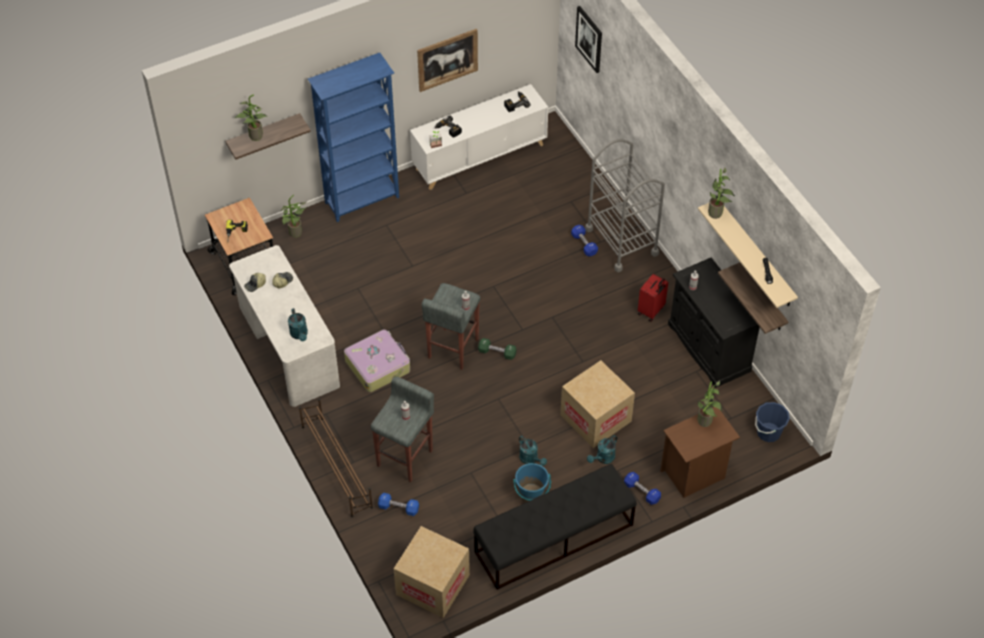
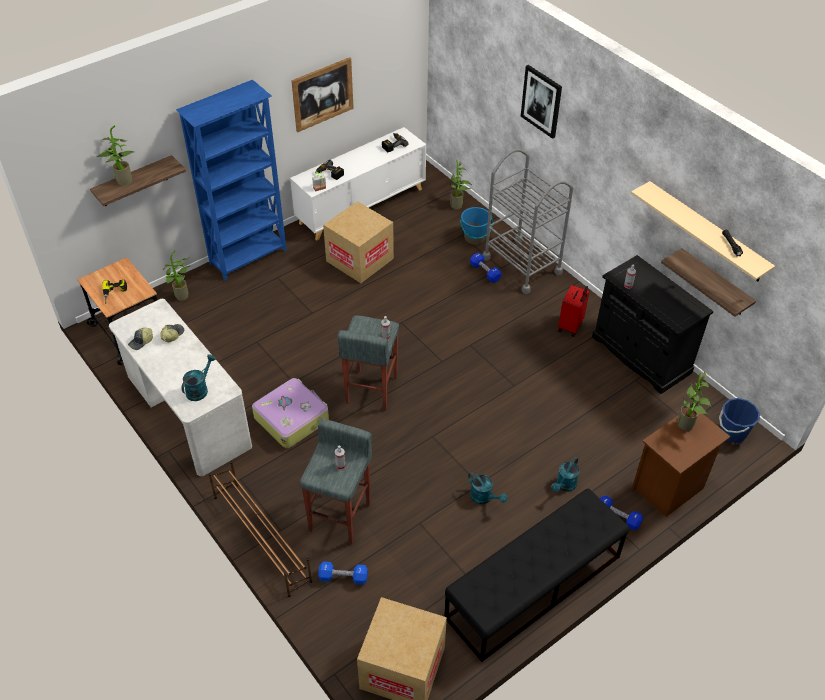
camera: 10 degrees left, 5 degrees down
(299, 334) = (199, 389): turquoise watering can -> turquoise watering can turned 120 degrees counterclockwise
(497, 353) = (420, 388): green dumbbell -> none
(531, 494) = (494, 537): blue bucket -> blue bucket (474, 238)
(589, 39) = (467, 57): picture -> picture (541, 101)
(595, 418) = (544, 442): cardboard box -> cardboard box (359, 260)
(717, 214) = (654, 195): potted plant -> potted plant (458, 205)

